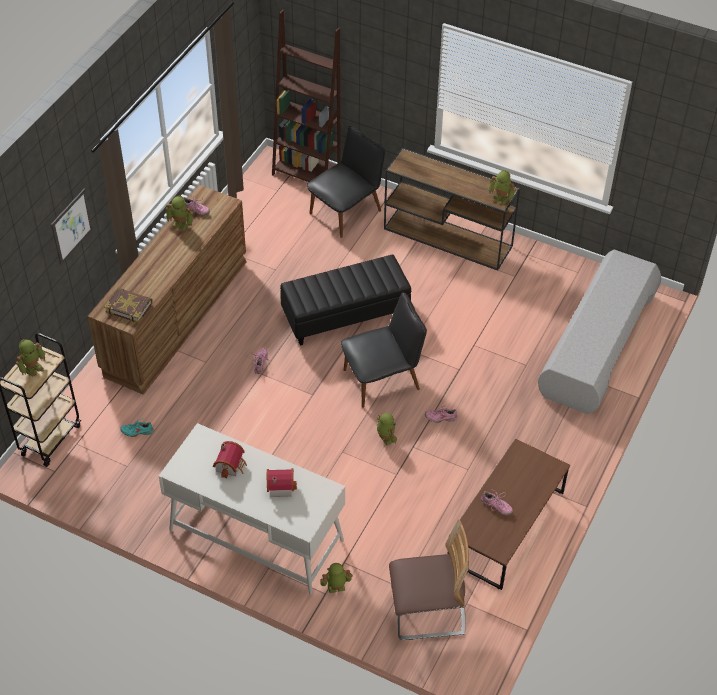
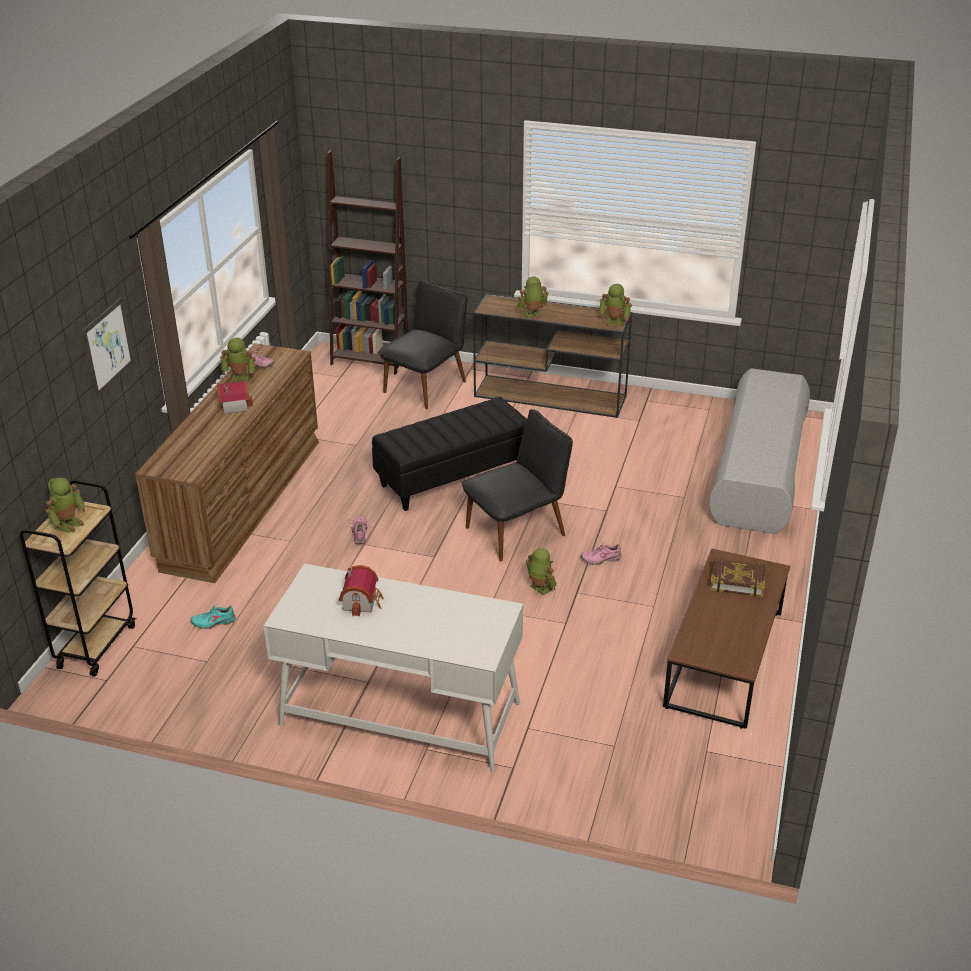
camera: 10 degrees left, 15 degrees down
(129, 307) = (189, 458): book -> book (737, 580)
(280, 486) = (435, 615): toy house -> toy house (234, 405)
(336, 588) = (526, 759): toy robot -> toy robot (532, 314)
(427, 612) = (658, 768): chair -> none
(496, 506) = (716, 619): pink shoe -> none

